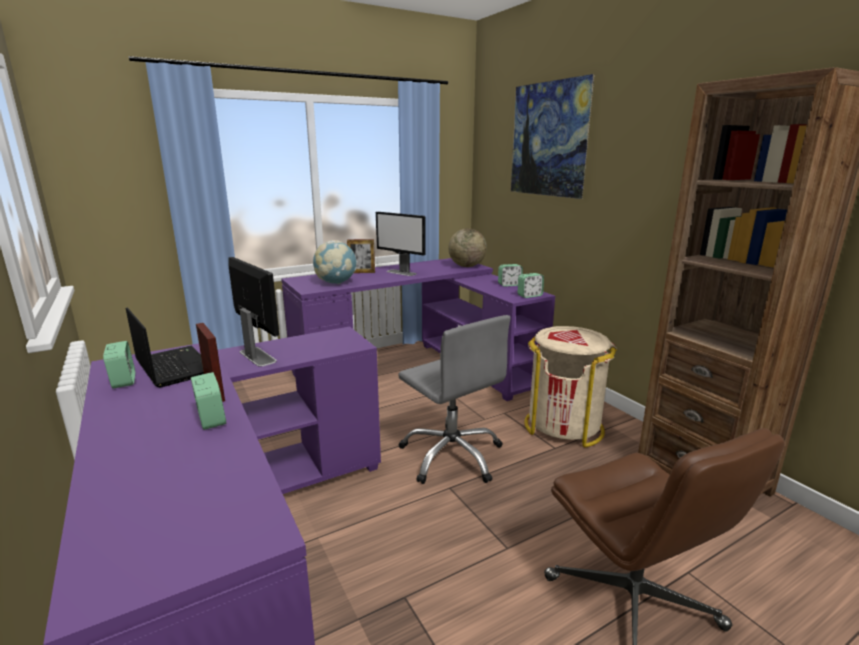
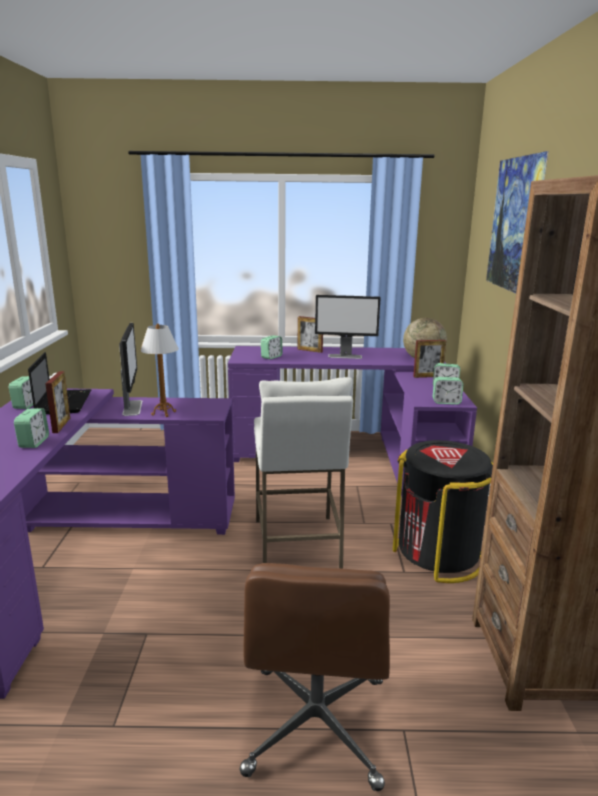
camera: 30 degrees right, 0 degrees up
(303, 354) = (163, 413): none -> table lamp
(336, 283) = (271, 357): globe -> alarm clock
(401, 272) = (345, 356): monitor -> monitor turned 60 degrees counterclockwise
(452, 455) = (297, 544): grey office chair -> white stool
(484, 279) = (428, 376): none -> picture frame
(563, 426) = (439, 555): beige trash can -> black trash can

